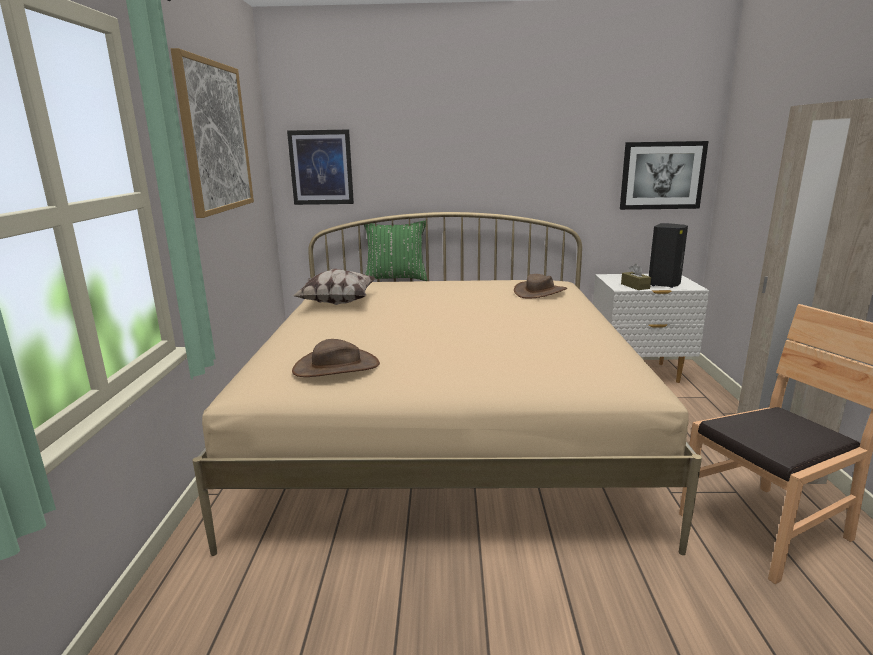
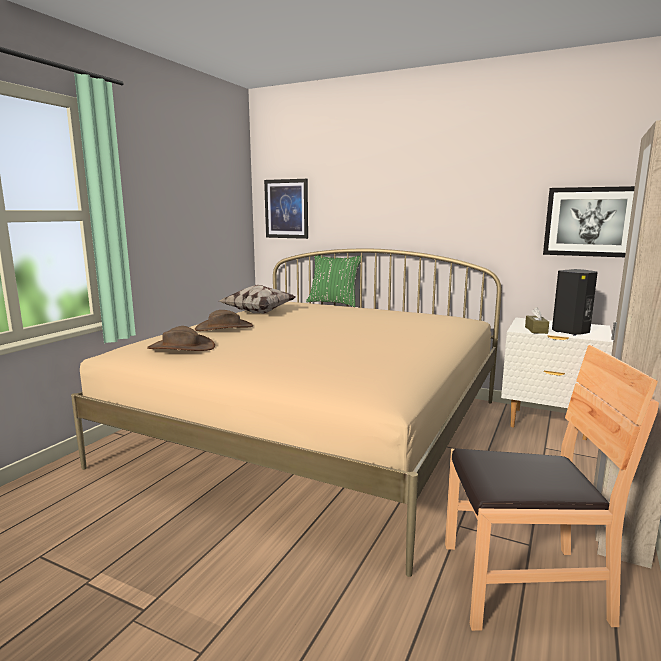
camera: 25 degrees right, 5 degrees down
(215, 137) = (179, 180): picture -> none
(540, 292) = (428, 323): brown hat -> brown hat (224, 328)

